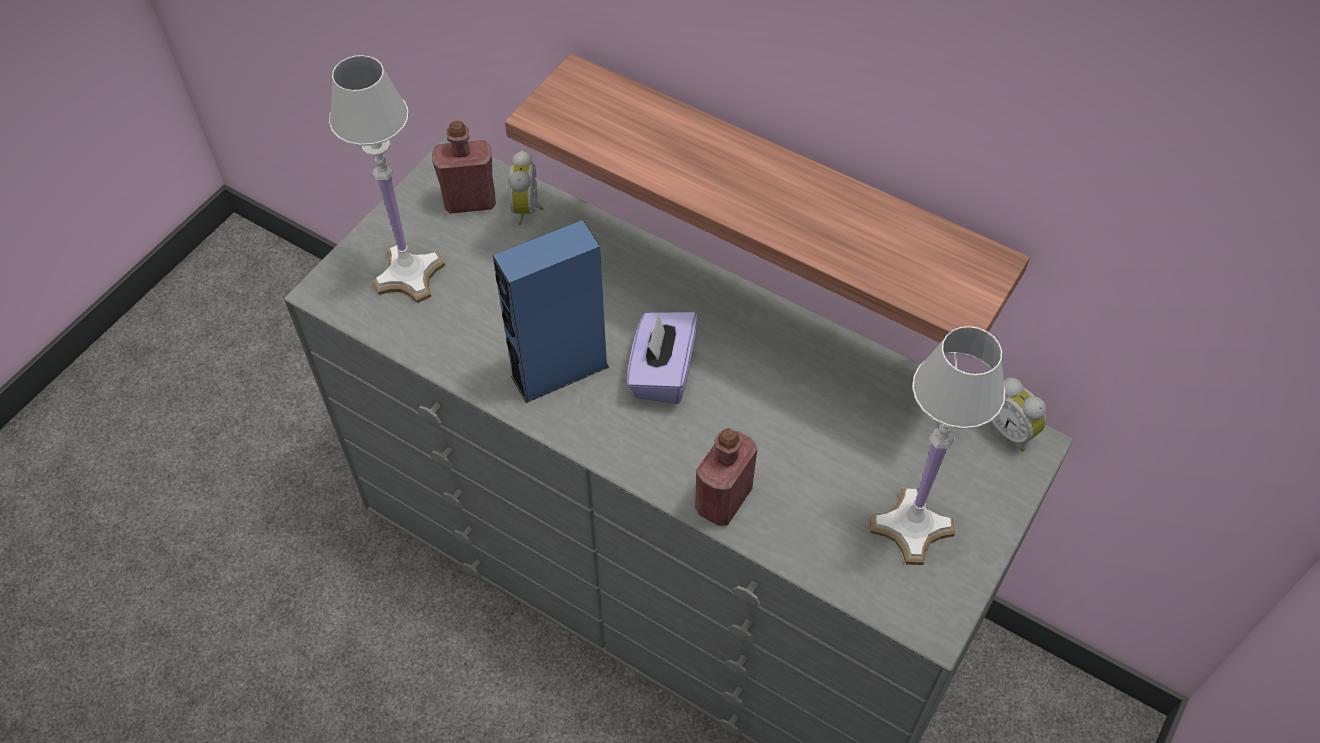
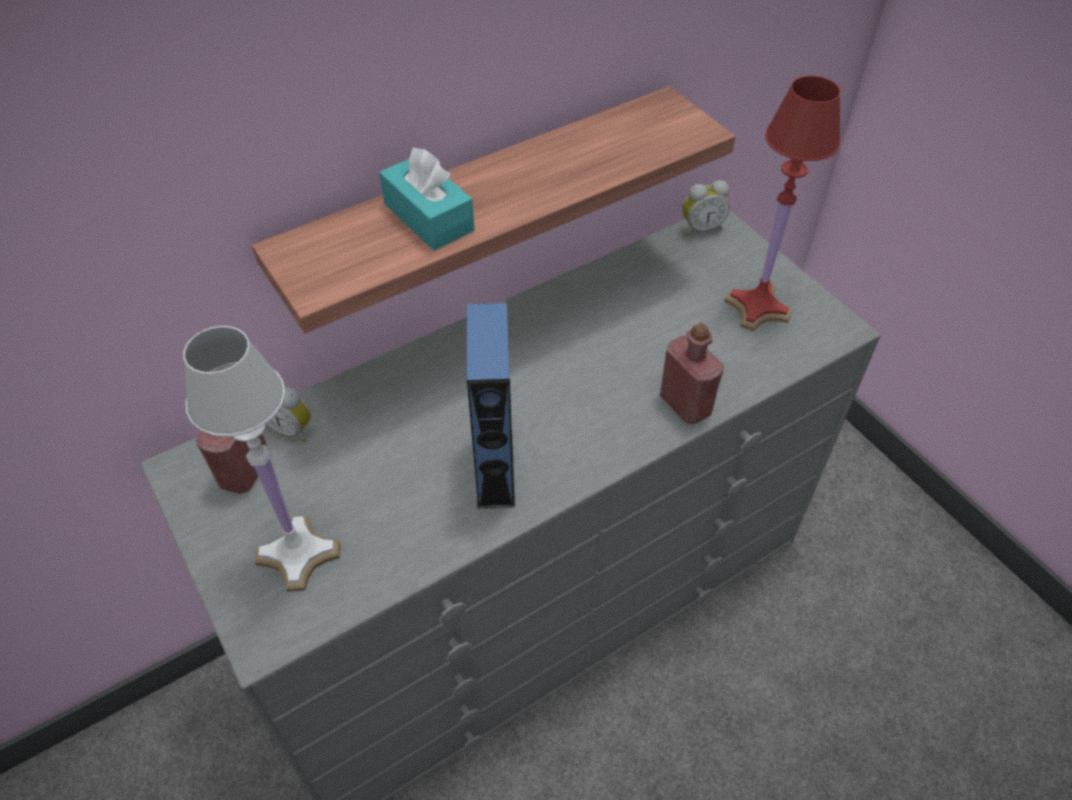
camera: 65 degrees left, 5 degrees down
(662, 373) = (539, 398): purple tissue box -> none
(674, 147) = (428, 217): none -> turquoise tissue box
(912, 526) = (757, 307): white table lamp -> red table lamp

